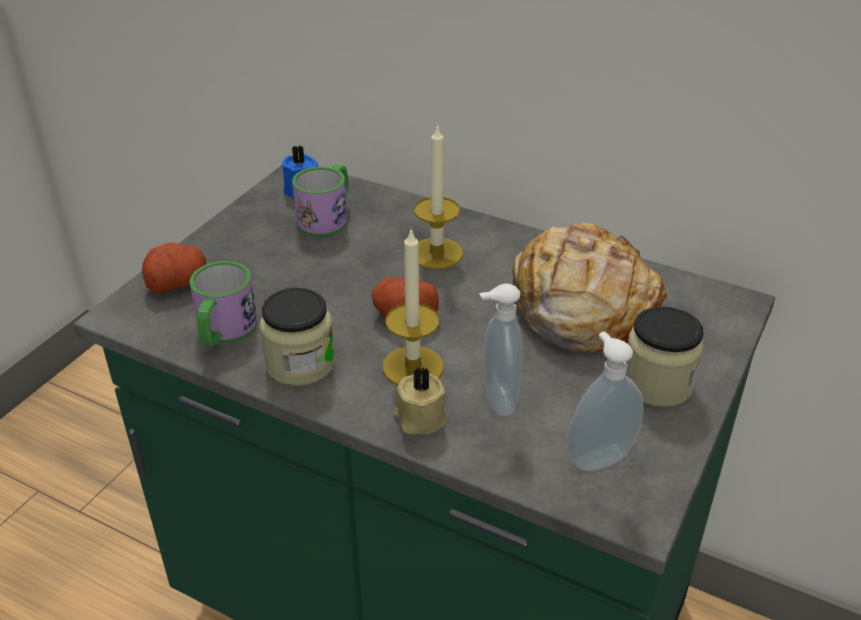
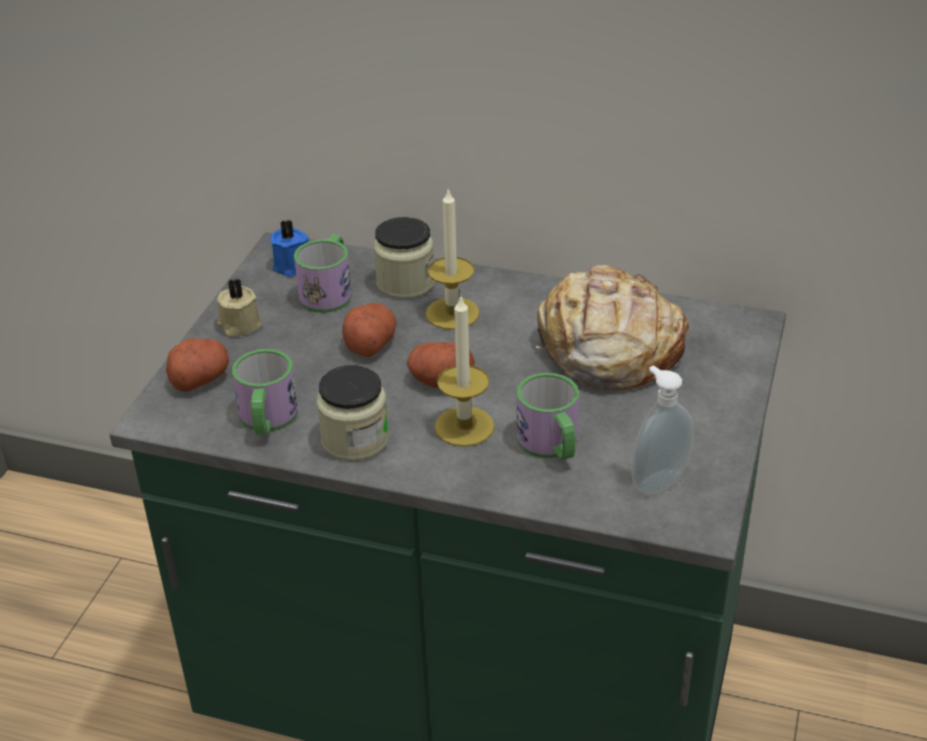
camera: 10 degrees left, 0 degrees up
(348, 271) = (369, 343): none -> potato
(419, 418) = (485, 472): beige candle -> beige candle (239, 325)
(496, 400) = (551, 445): soap dispenser -> mug
(657, 384) = (695, 409): jar -> jar (405, 283)

